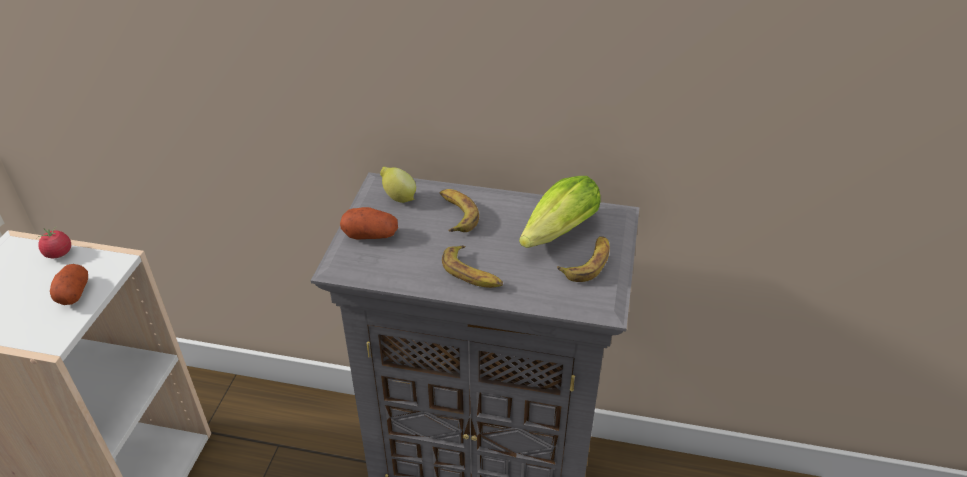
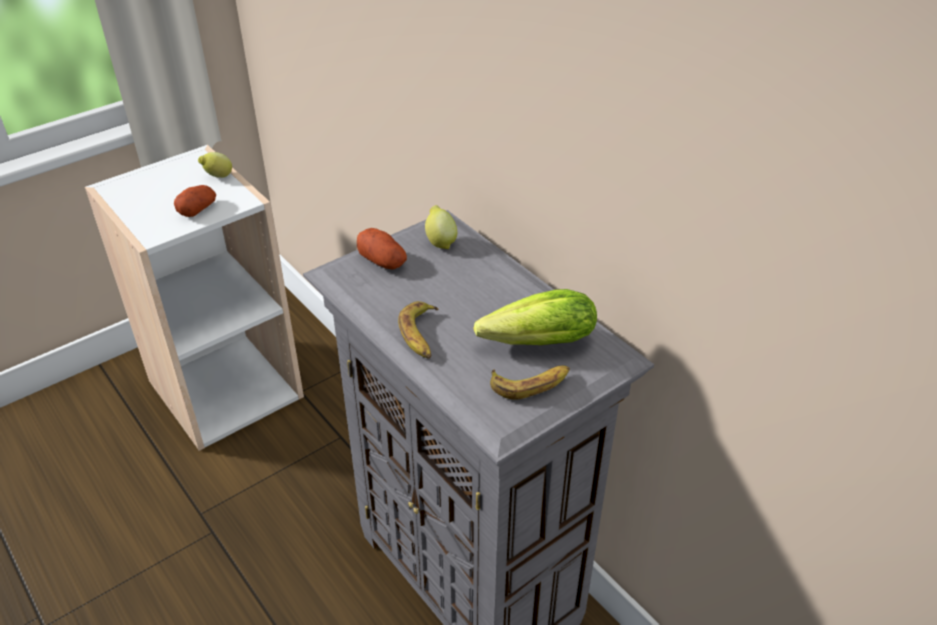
camera: 40 degrees right, 0 degrees up
(59, 253) = (218, 176): tomato -> lemon
(456, 214) = (469, 280): banana -> none

